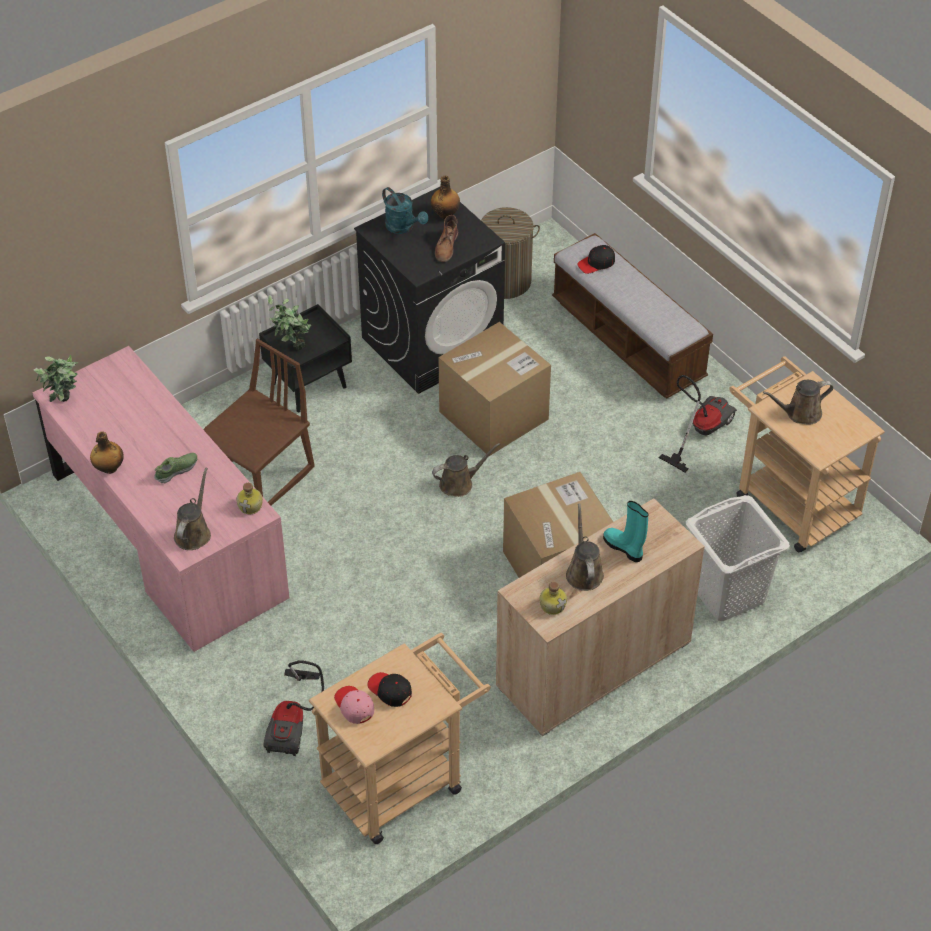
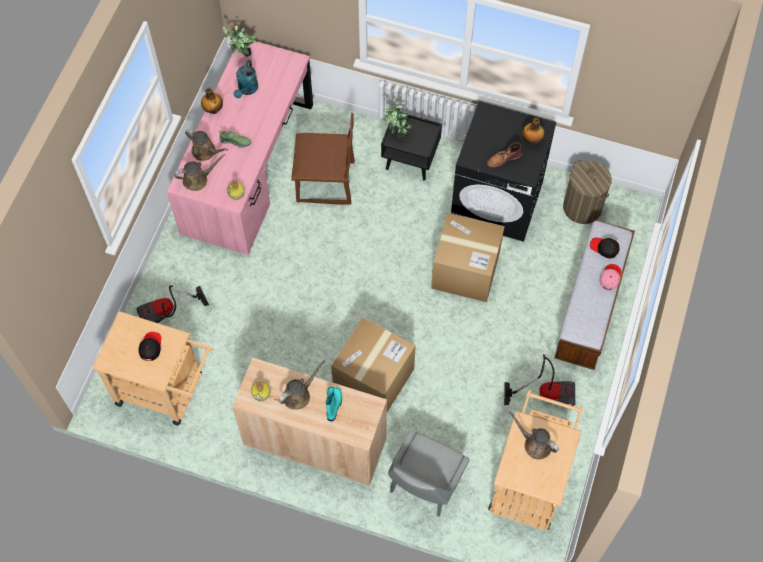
camera: 55 degrees right, 15 degrees up
(354, 706) = (128, 336): pink cap -> pink cap (610, 277)
(403, 227) = (501, 125): turquoise watering can -> turquoise watering can (247, 90)
(459, 483) = (397, 286): brown watering can -> brown watering can (205, 152)
(727, 593) = (424, 485): white laundry basket -> grey chair

